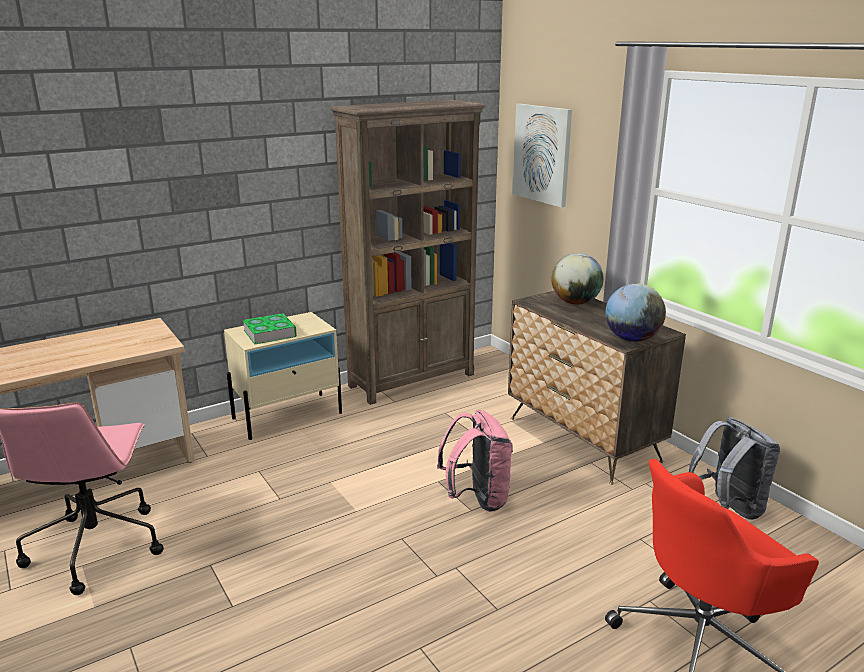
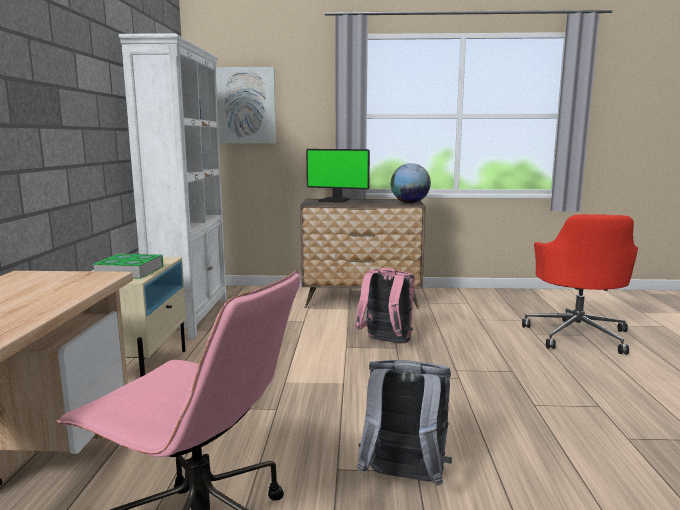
camera: 55 degrees left, 10 degrees down
(412, 380) = (190, 316): brown bookcase -> white bookcase
(575, 303) = (335, 200): globe -> monitor
(728, 508) = (473, 296): grey backpack -> grey backpack (403, 480)

